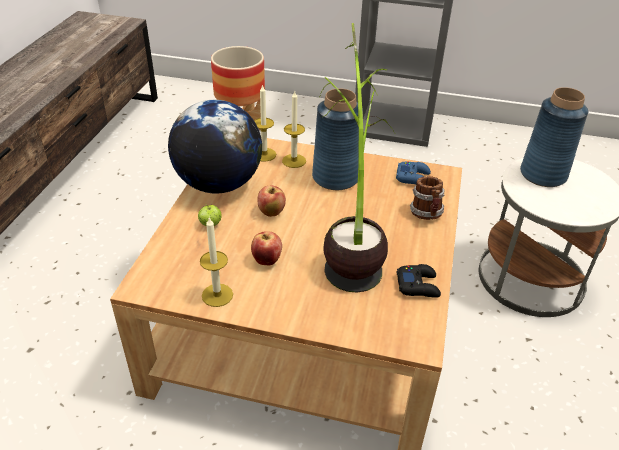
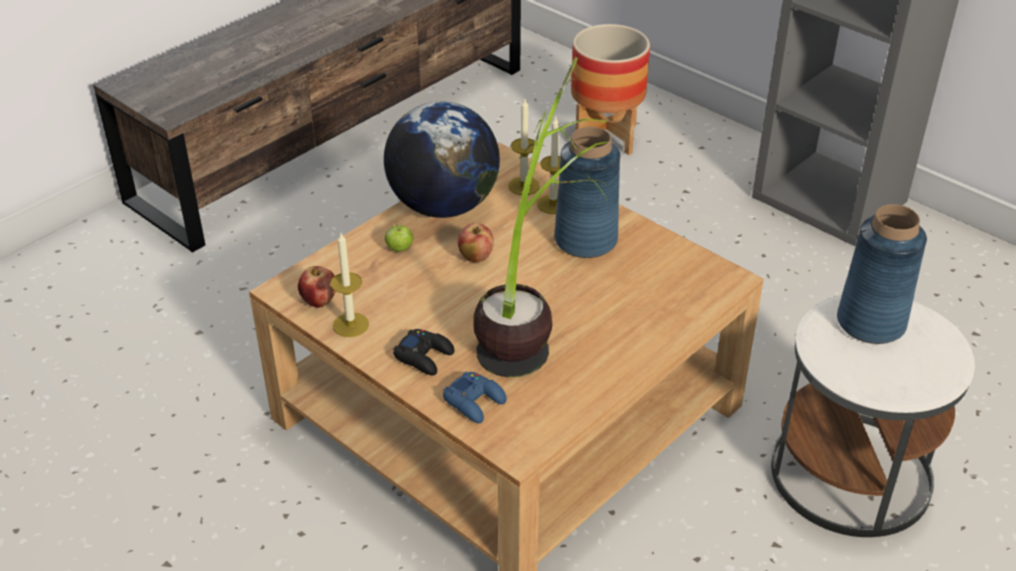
camera: 30 degrees right, 0 degrees up
(267, 260) = (428, 307): apple -> apple (319, 301)
(413, 178) = (684, 271): blue game controller -> blue game controller (475, 402)
(418, 285) = (571, 393): black game controller -> black game controller (424, 356)
(426, 215) = (657, 320): mug -> none

